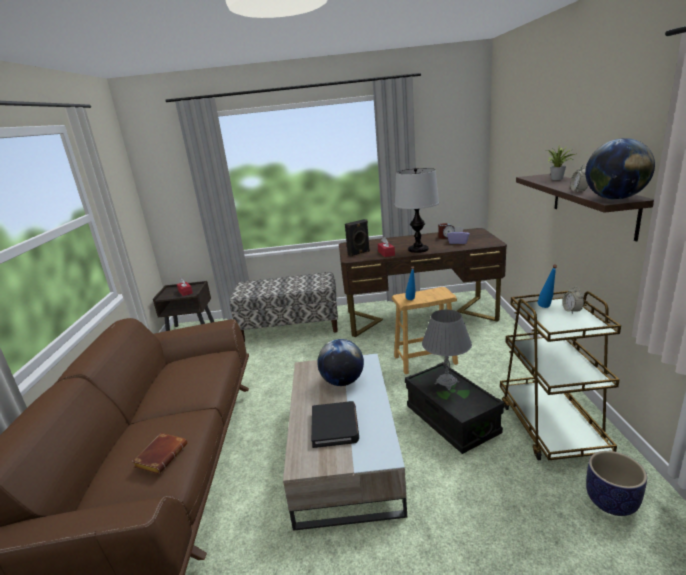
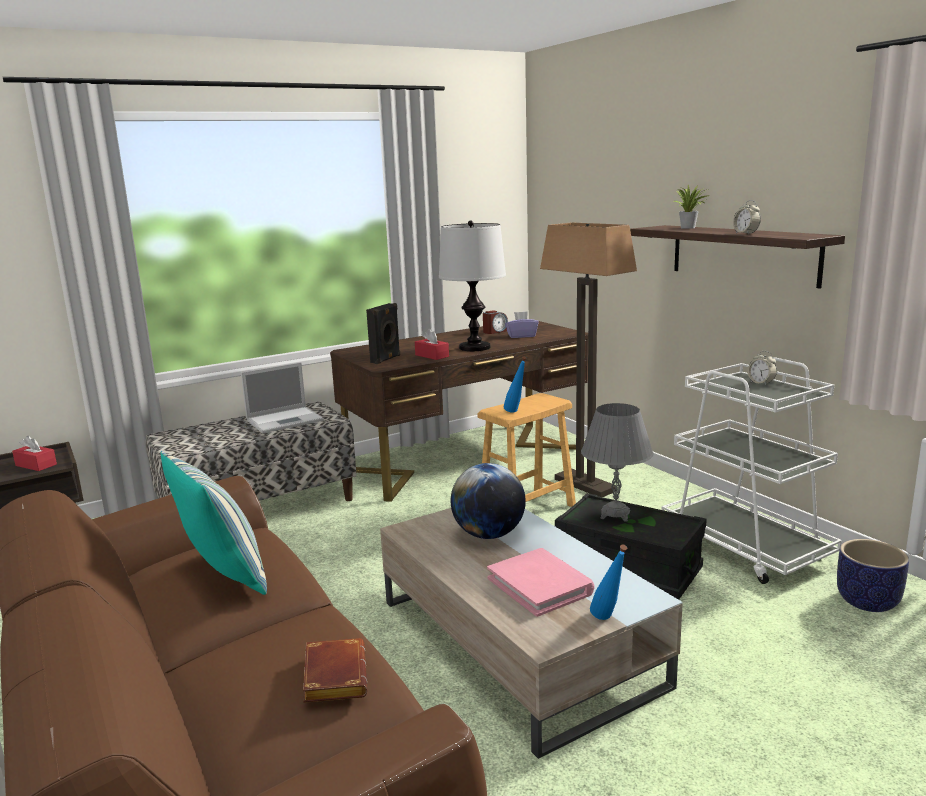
camera: 30 degrees left, 5 degrees down
(184, 377) = (224, 574): none -> pillow
(304, 282) = (286, 420): none -> laptop
(335, 426) = (540, 585): black book -> pink book
(477, 349) = (586, 485): none -> floor lamp
(546, 308) = (731, 384): blue bottle -> blue bottle (608, 620)
(550, 426) = (745, 547): brown cart -> white cart
(615, 199) = (803, 236): globe -> none

